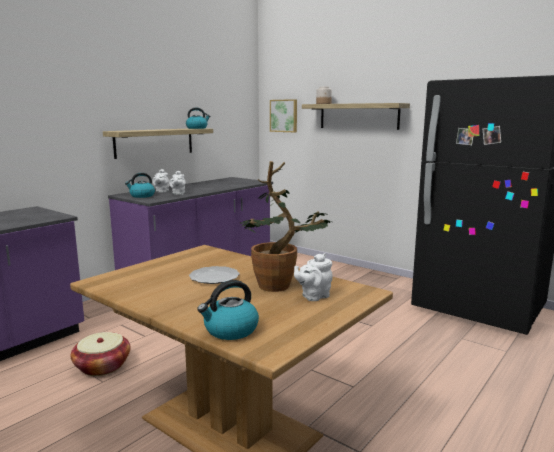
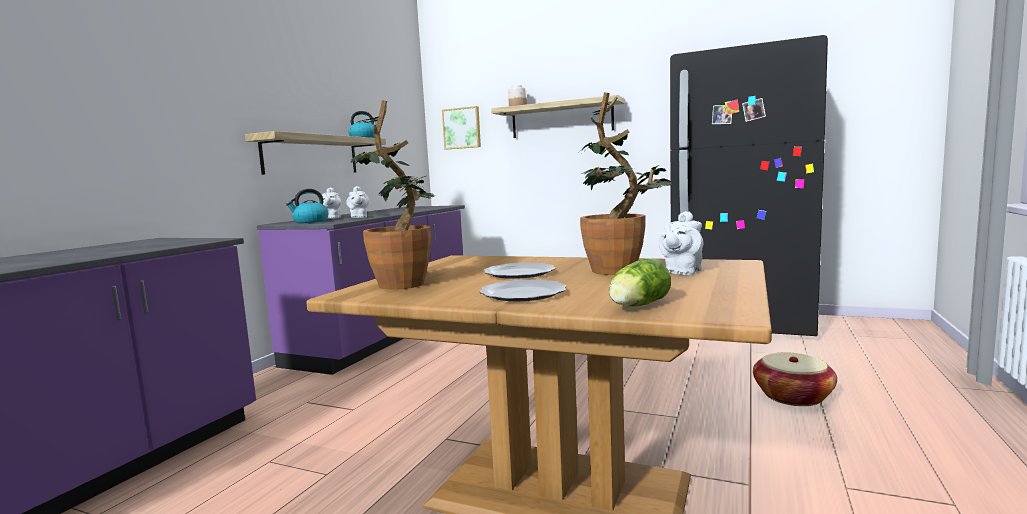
camera: 15 degrees left, 5 degrees down
(102, 366) = (313, 455): basket -> basket (793, 396)
(140, 275) = (408, 282): none -> potted plant
(186, 302) = (523, 293): none -> plate
(230, 330) = (637, 306): kettle -> lettuce

